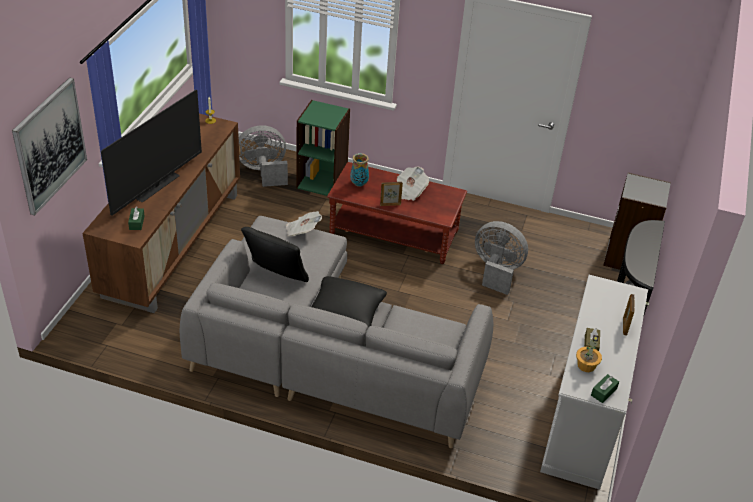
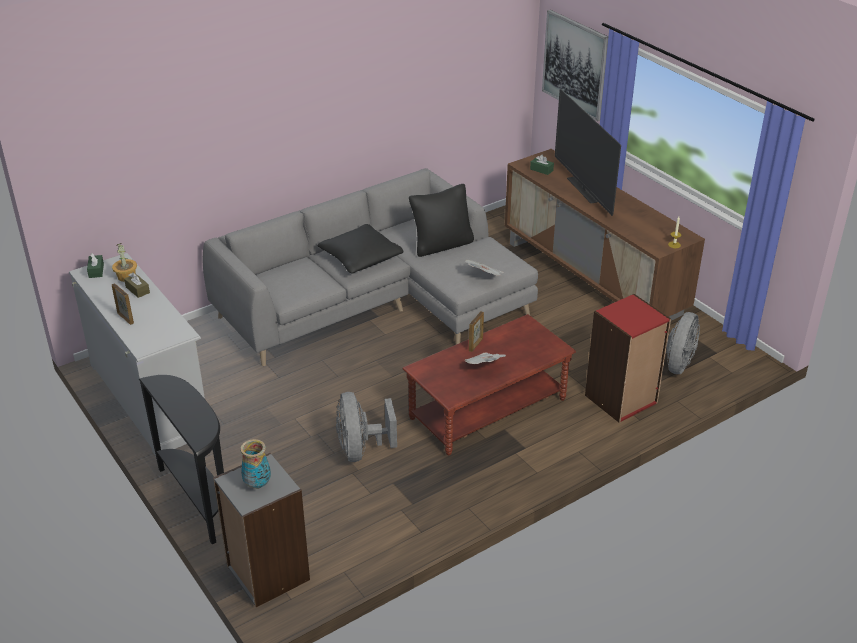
camera: 130 degrees right, 5 degrees down
(322, 181) = (621, 399): green bookcase -> red bookcase
(359, 184) = (528, 340): vase -> vase (257, 484)
(496, 271) = (361, 449): grey fan -> grey fan turned 105 degrees clockwise

